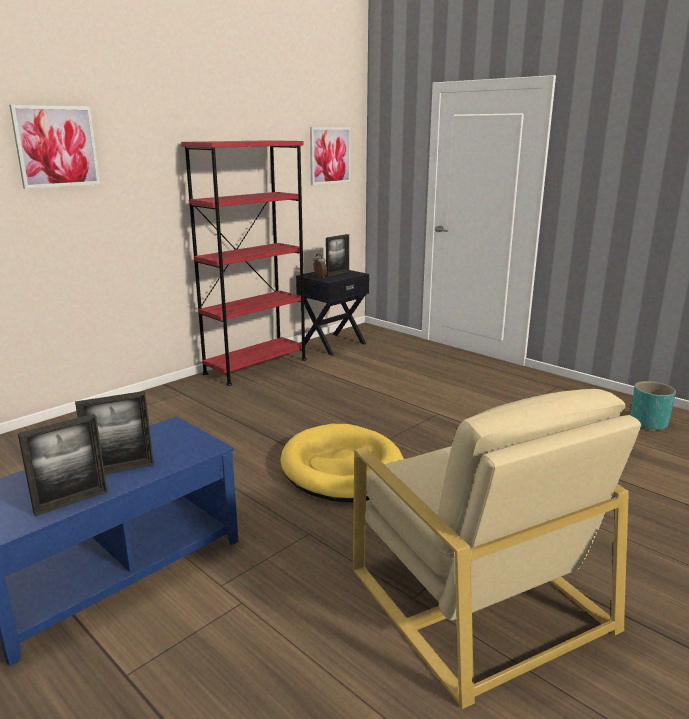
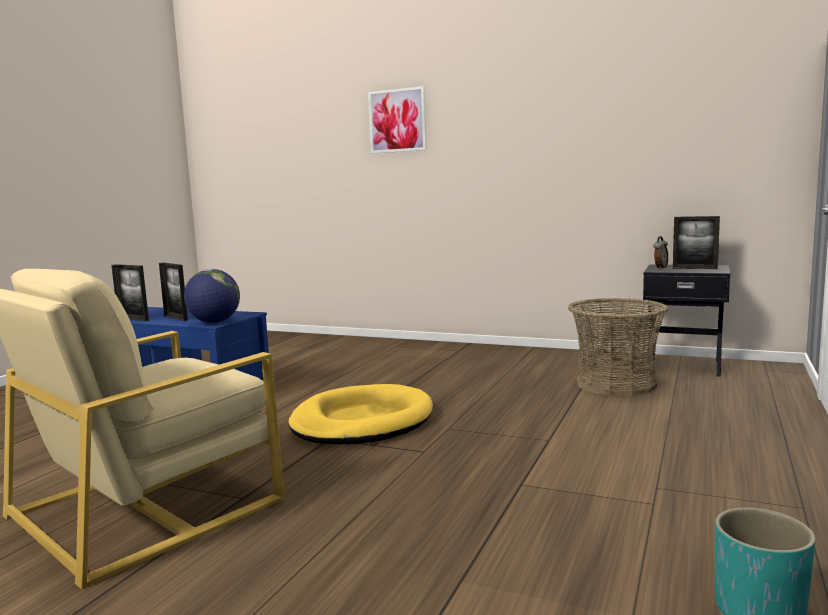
camera: 70 degrees right, 10 degrees down
(198, 446) = (214, 322): none -> globe
(256, 366) = (557, 355): red bookcase -> none
(330, 155) = (733, 111): picture -> none
(349, 369) = (615, 384): none -> basket

